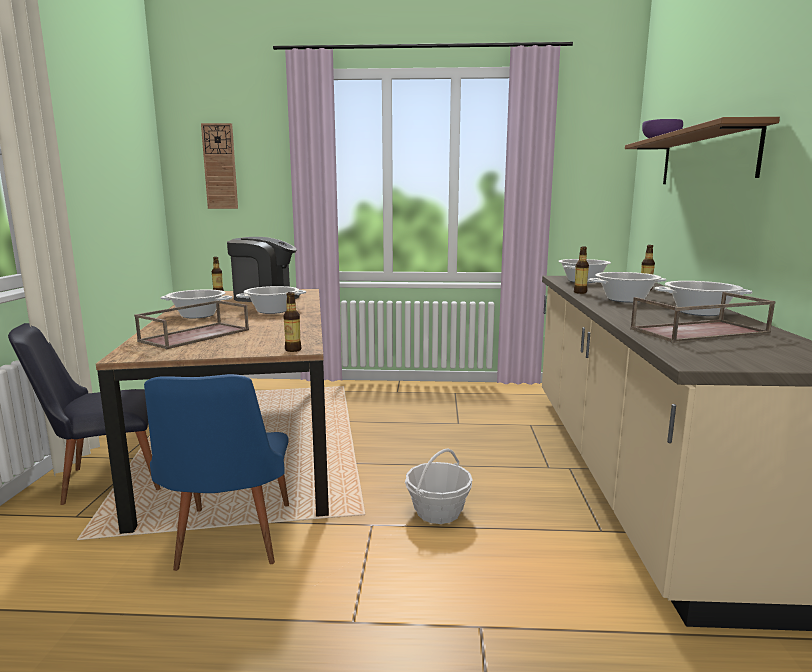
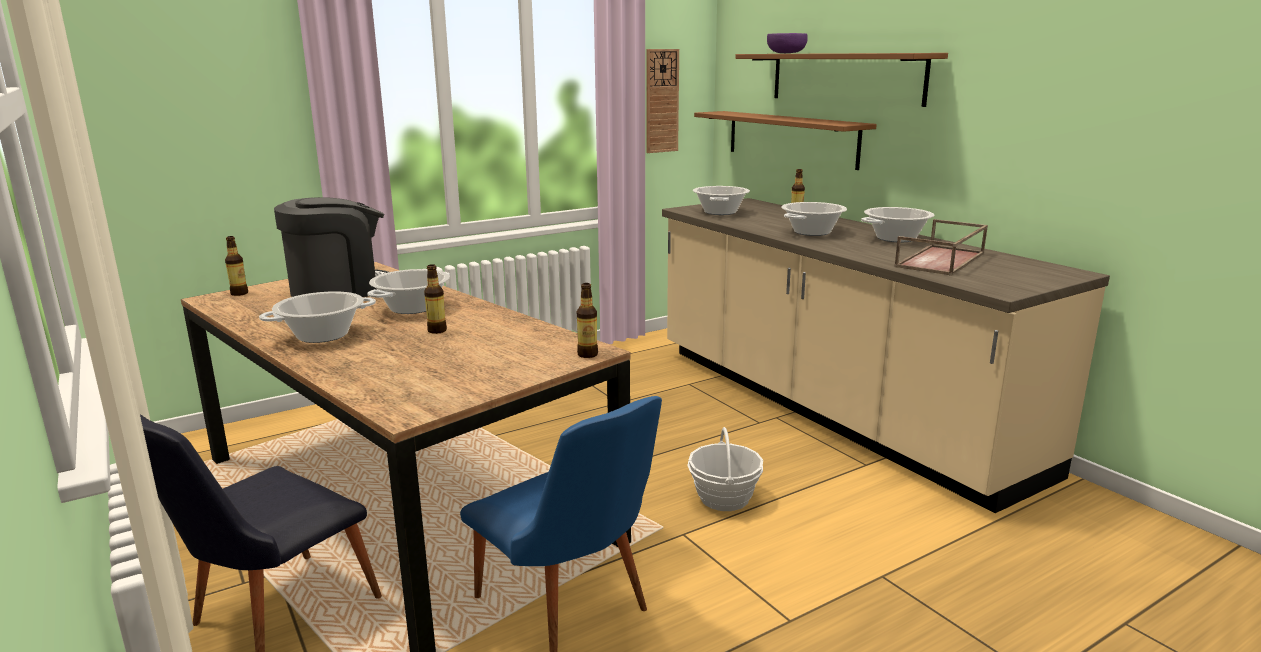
camera: 35 degrees left, 5 degrees up
(195, 335) = (411, 364): brown tray -> none
(220, 166) = (169, 81): wall clock -> wall clock (661, 101)
(580, 292) = (756, 229): bottle -> bottle (437, 330)
(670, 220) = (791, 138): none -> brown shelf

